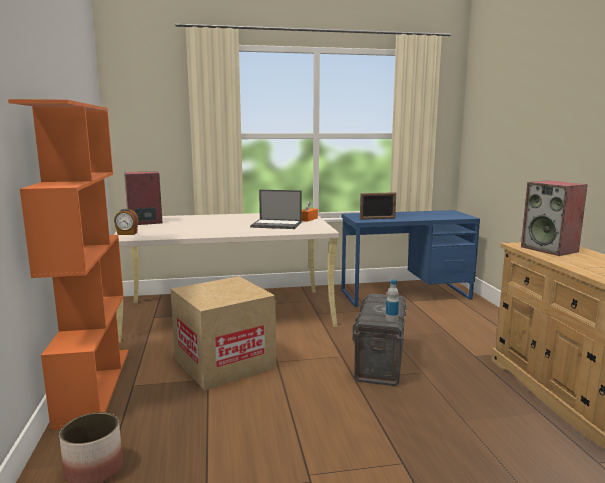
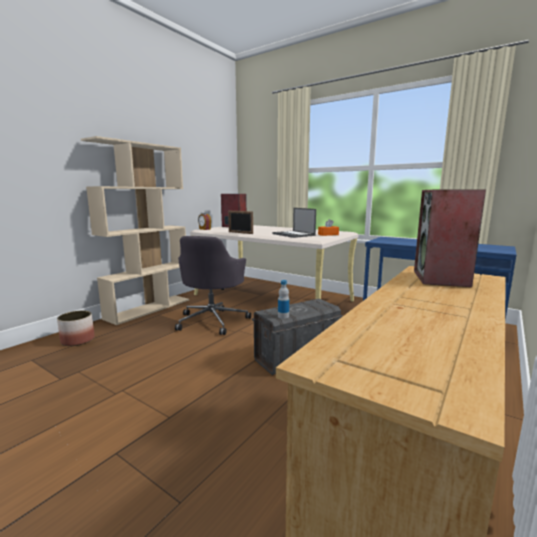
camera: 45 degrees right, 0 degrees up
(94, 384) = (149, 309): orange bookcase -> beige bookcase
(224, 363) = (213, 320): cardboard box -> grey office chair
(377, 219) = (395, 242): picture frame -> picture frame (240, 233)

